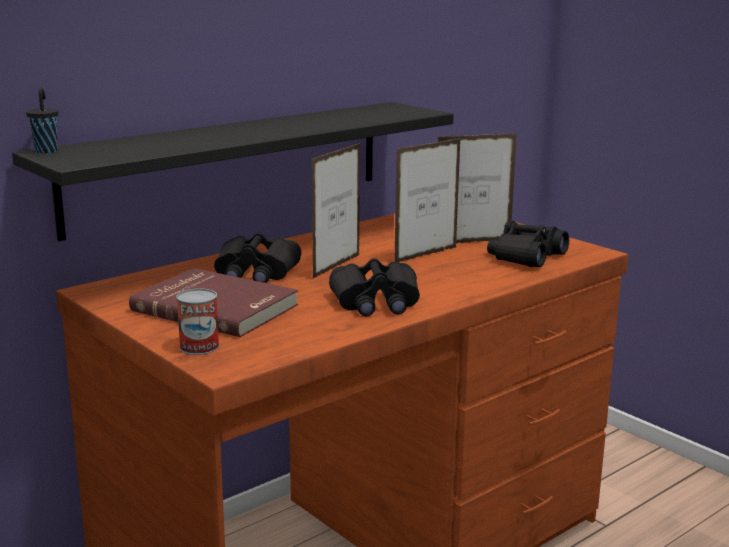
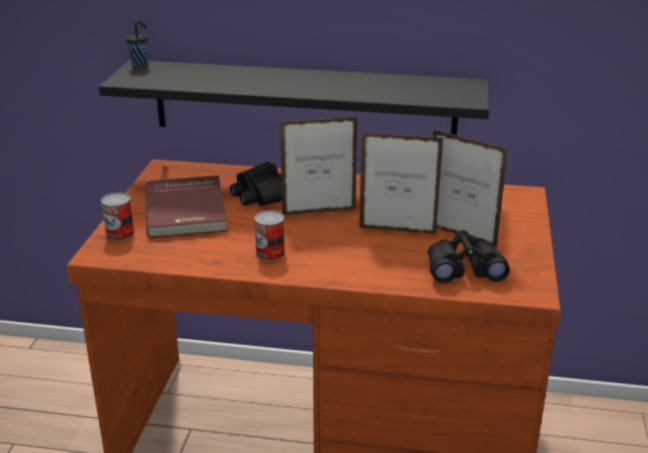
camera: 50 degrees right, 10 degrees up
(376, 302) = (270, 253): black binoculars -> can

